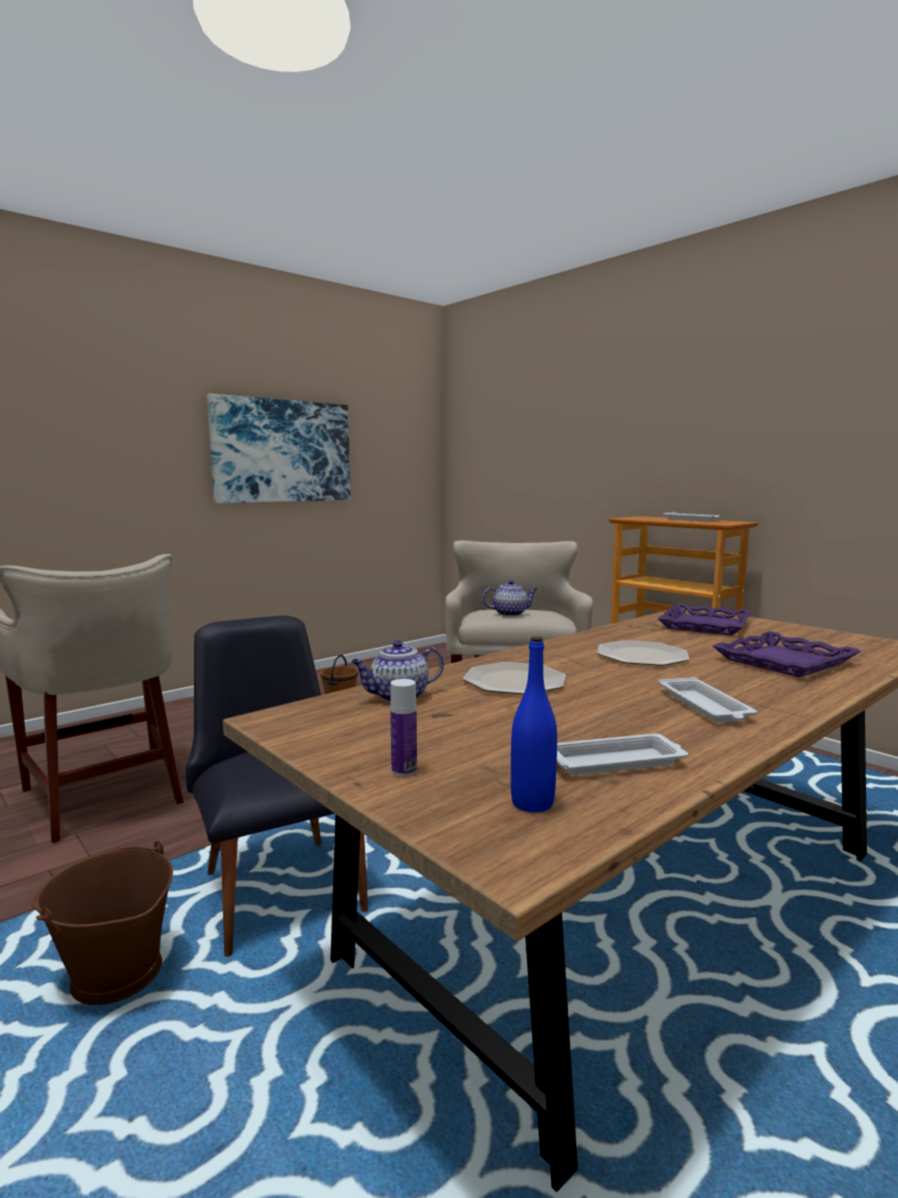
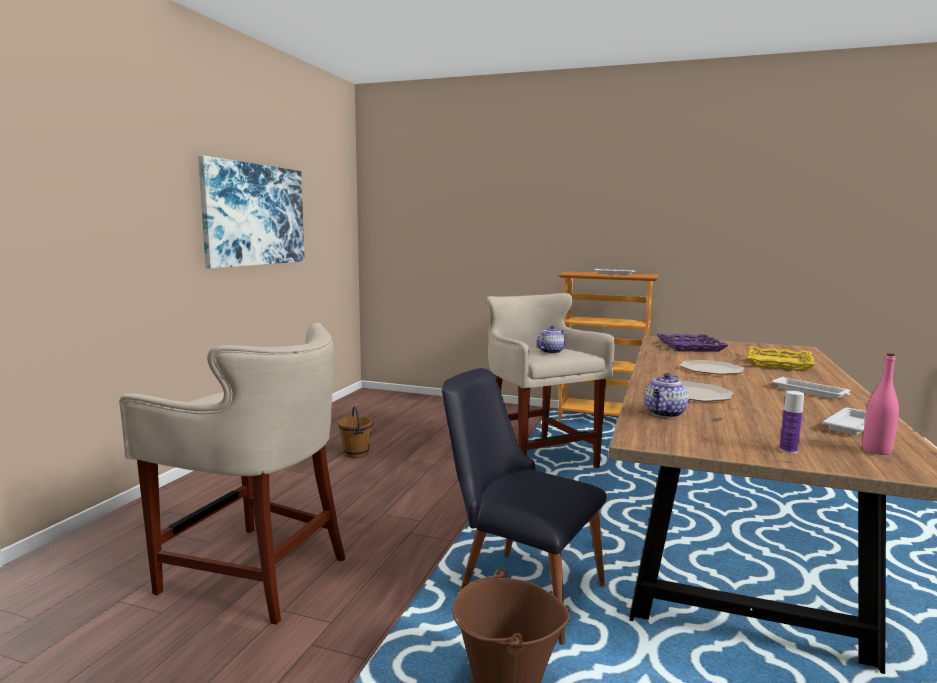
camera: 30 degrees left, 0 degrees up
(532, 803) = (876, 451): blue bottle -> pink bottle
(783, 661) = (778, 363): purple tray -> yellow tray

